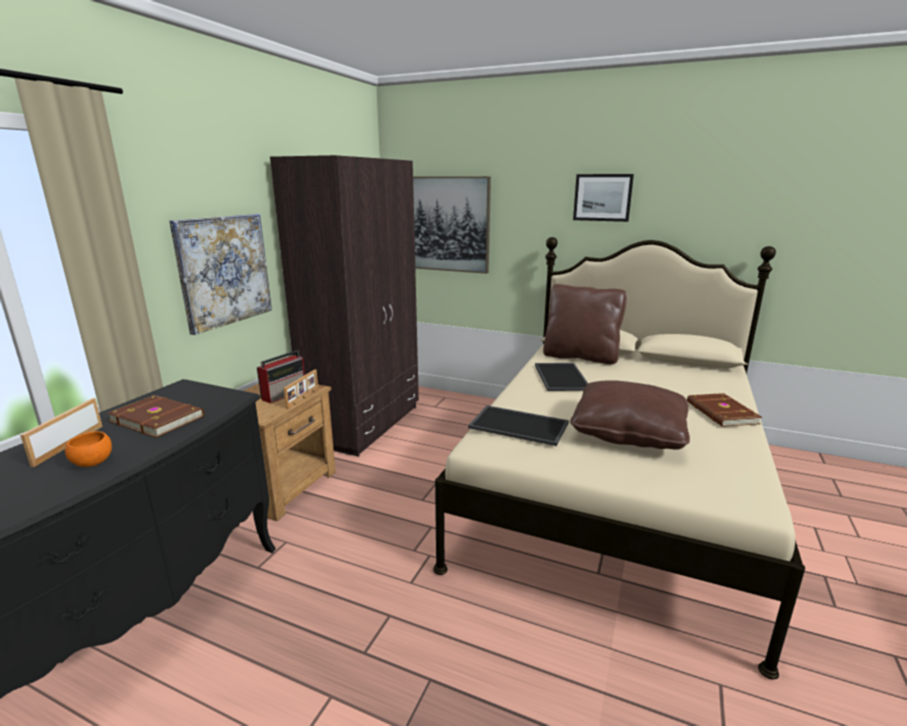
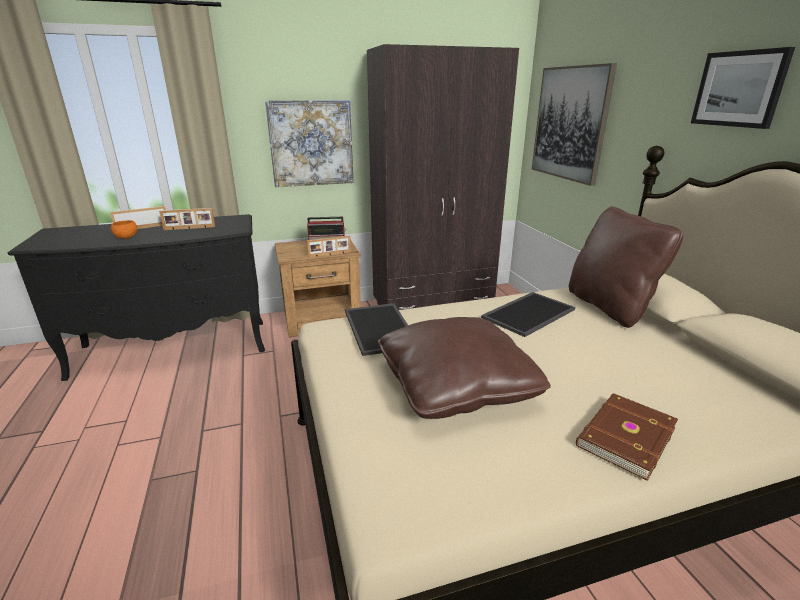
camera: 50 degrees right, 5 degrees up
(158, 418) = (189, 228): brown book -> picture frame

